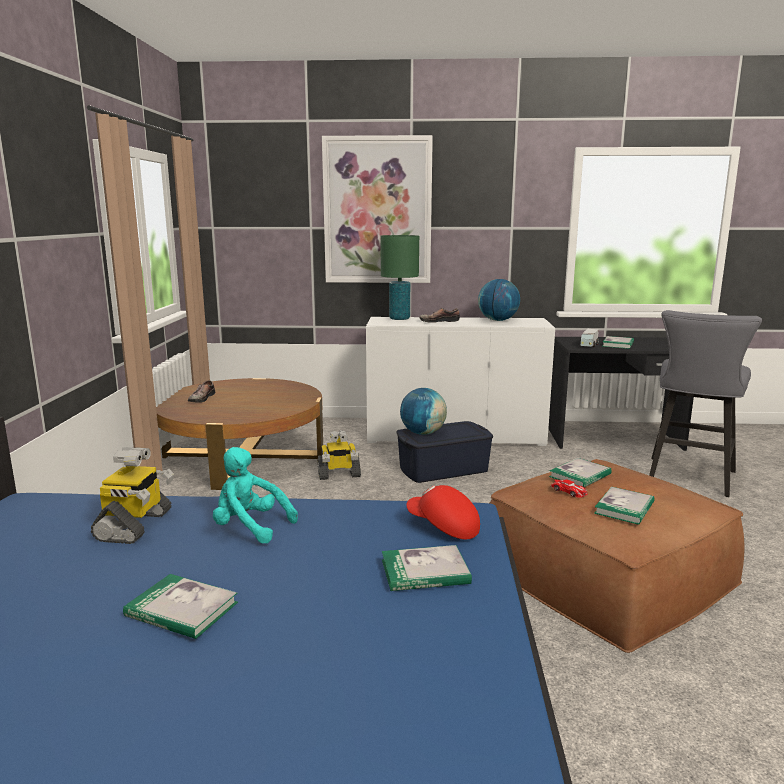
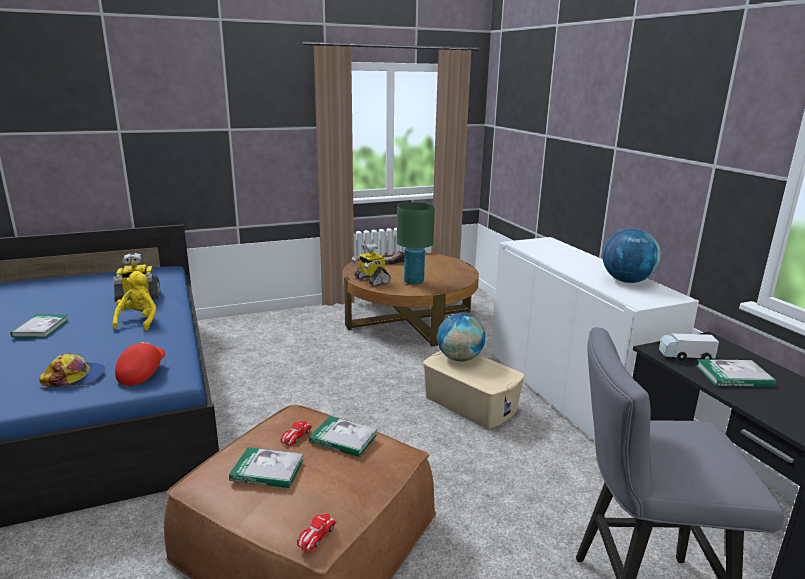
camera: 65 degrees right, 5 degrees up
(250, 527) = (138, 321): turquoise plush toy -> yellow plush toy
(338, 475) = (410, 360): toy robot -> toy robot (371, 280)
(377, 211) = (590, 124): picture -> none
(399, 318) = (557, 246): green table lamp -> green table lamp (414, 282)
(425, 572) = (75, 377): book -> cap
(439, 321) = (571, 260): shoe -> none
(443, 469) = (470, 403): blue storage box -> beige storage box
(710, 502) = (316, 535): none -> toy car

